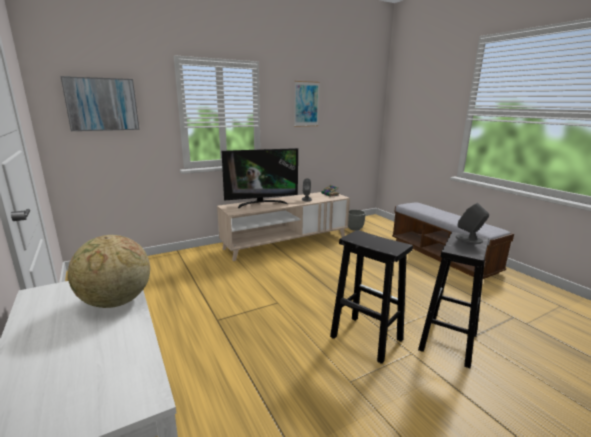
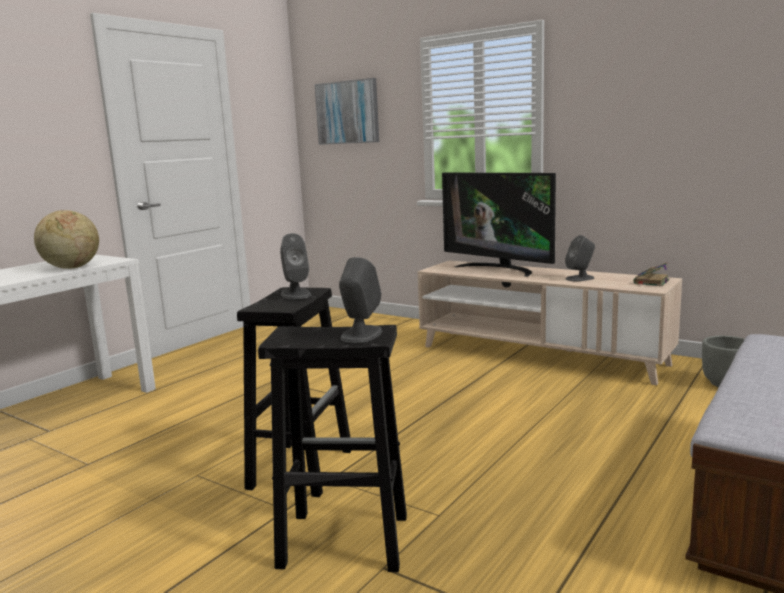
camera: 65 degrees right, 5 degrees down
(306, 104) = (645, 86): picture -> none
(366, 238) = (296, 294): none -> grey speaker

